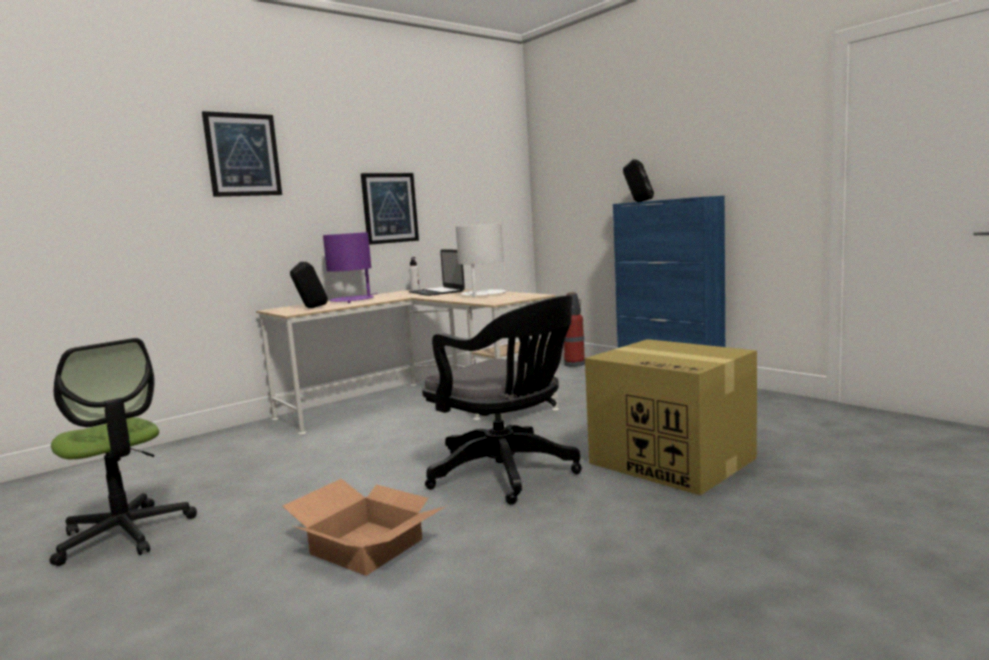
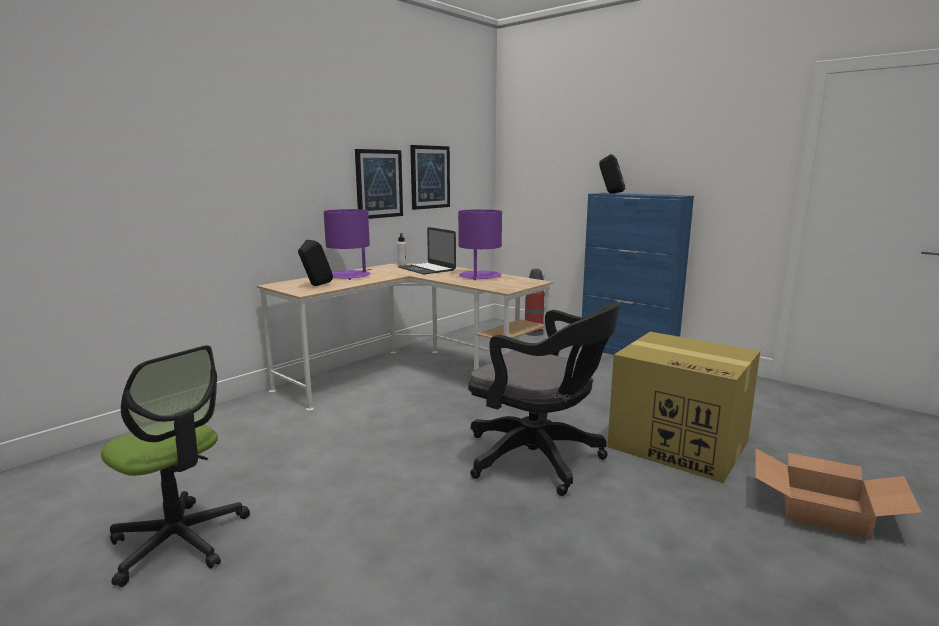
camera: 10 degrees left, 5 degrees up
(243, 155) = (246, 126): picture -> picture (430, 177)
(369, 546) = (450, 550): cardboard box -> cardboard box (825, 510)
(483, 294) = (479, 276): white table lamp -> purple table lamp

